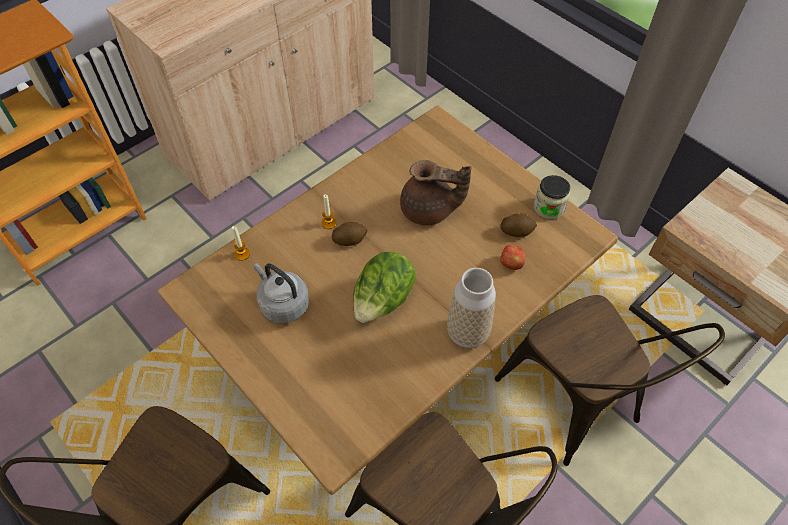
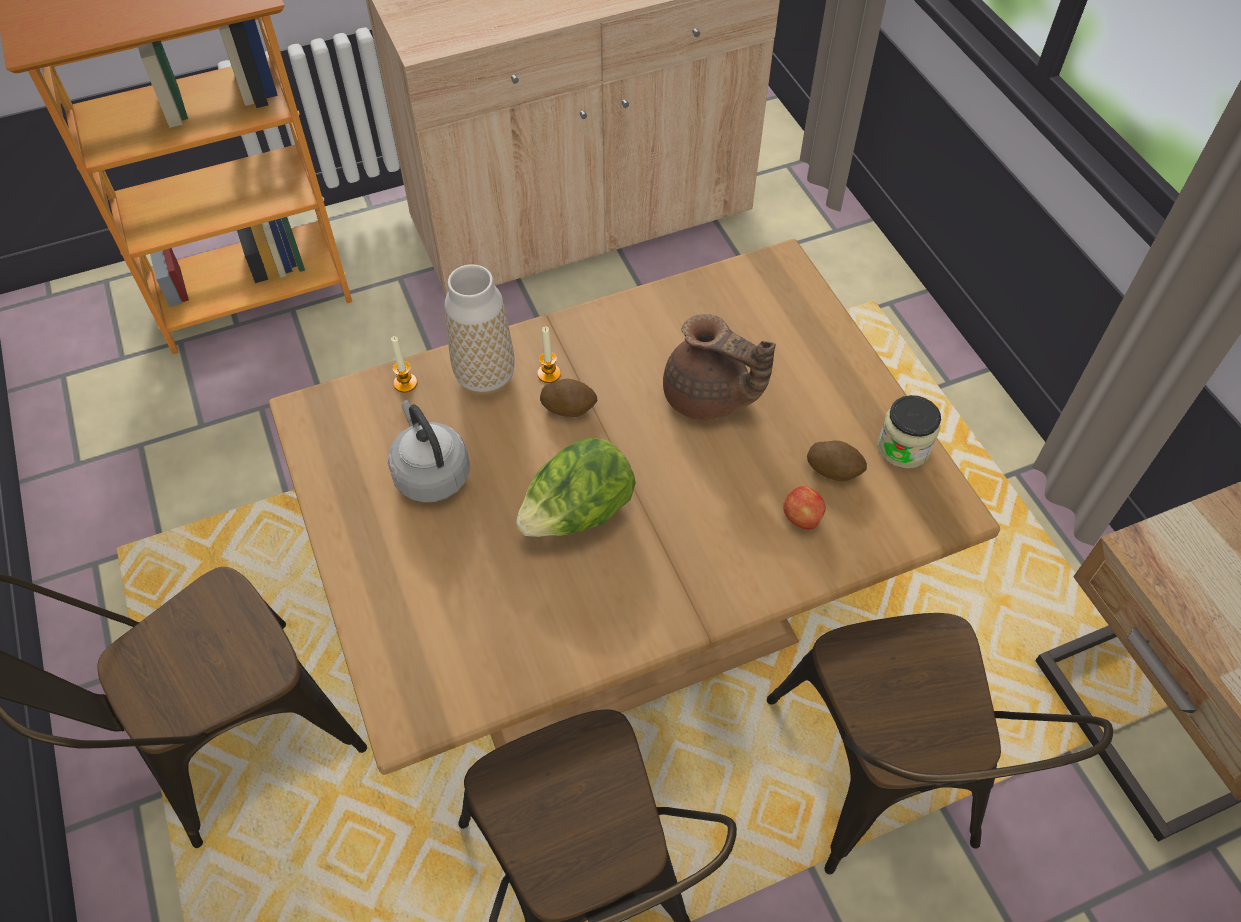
camera: 20 degrees right, 0 degrees up
(467, 333) = (684, 604): vase -> vase (485, 377)

